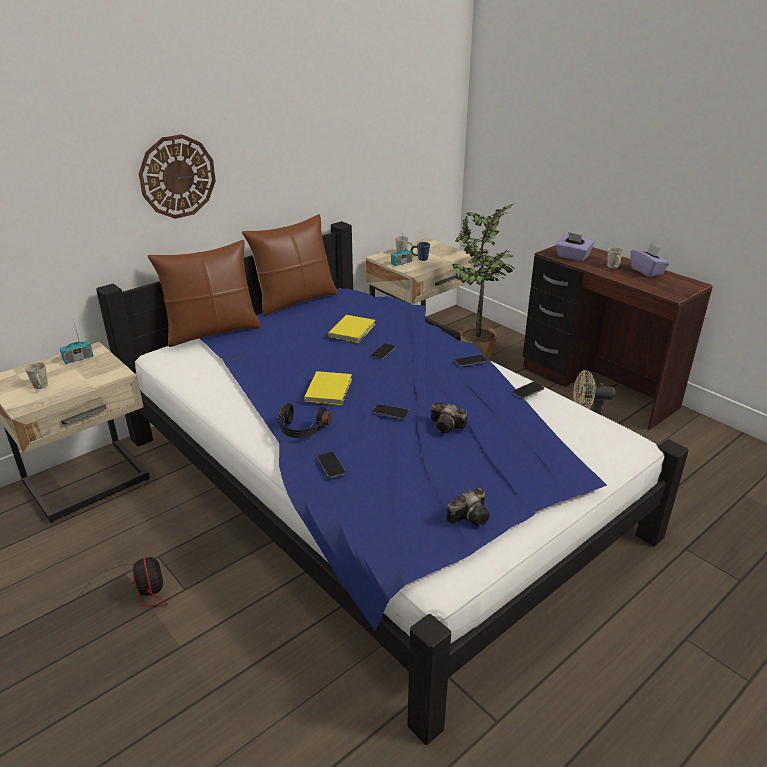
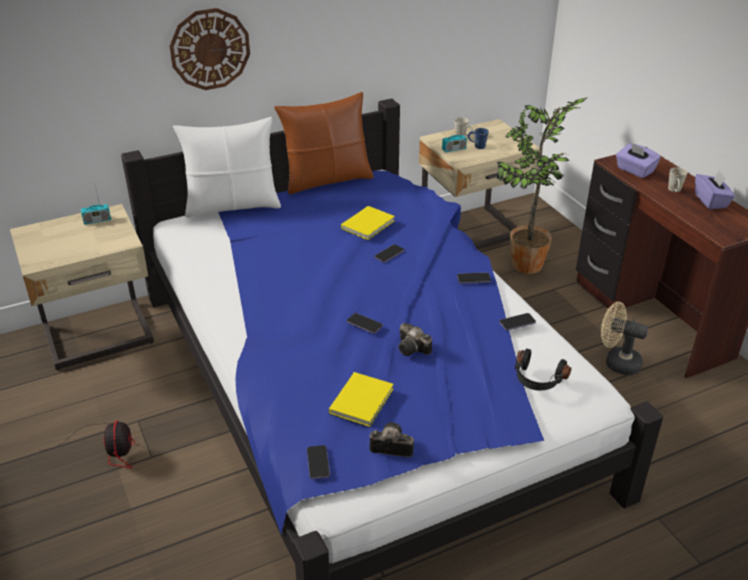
camera: 15 degrees right, 5 degrees up
(41, 387) = (56, 246): white mug -> none
(212, 331) = (232, 206): brown pillow -> white pillow
(302, 430) = (272, 328): black headphones -> black headphones (537, 379)
(330, 389) = (316, 289): yellow book -> yellow book (363, 400)
(331, 466) = (283, 370): phone -> phone (318, 463)
(471, 516) = (389, 446): camera -> camera turned 150 degrees counterclockwise

